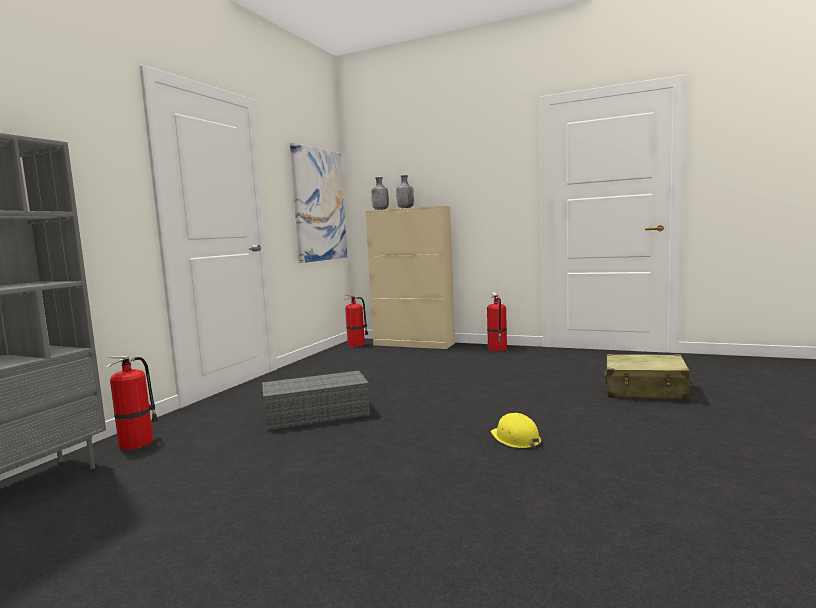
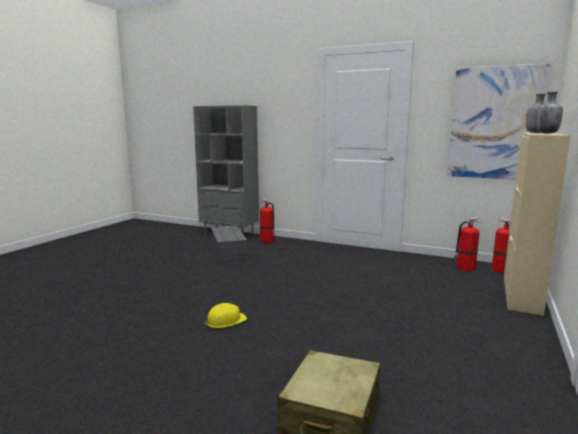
camera: 90 degrees right, 5 degrees up
(318, 414) = (296, 268): grey storage box -> grey storage box (229, 251)
(497, 349) = (528, 340): fire extinguisher -> fire extinguisher (465, 268)

